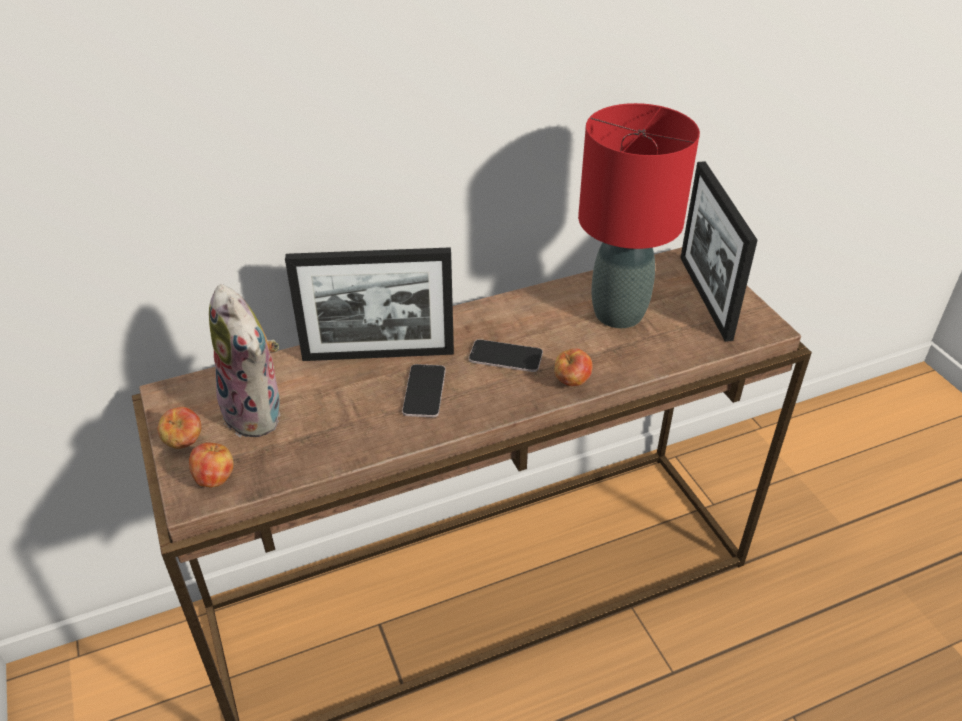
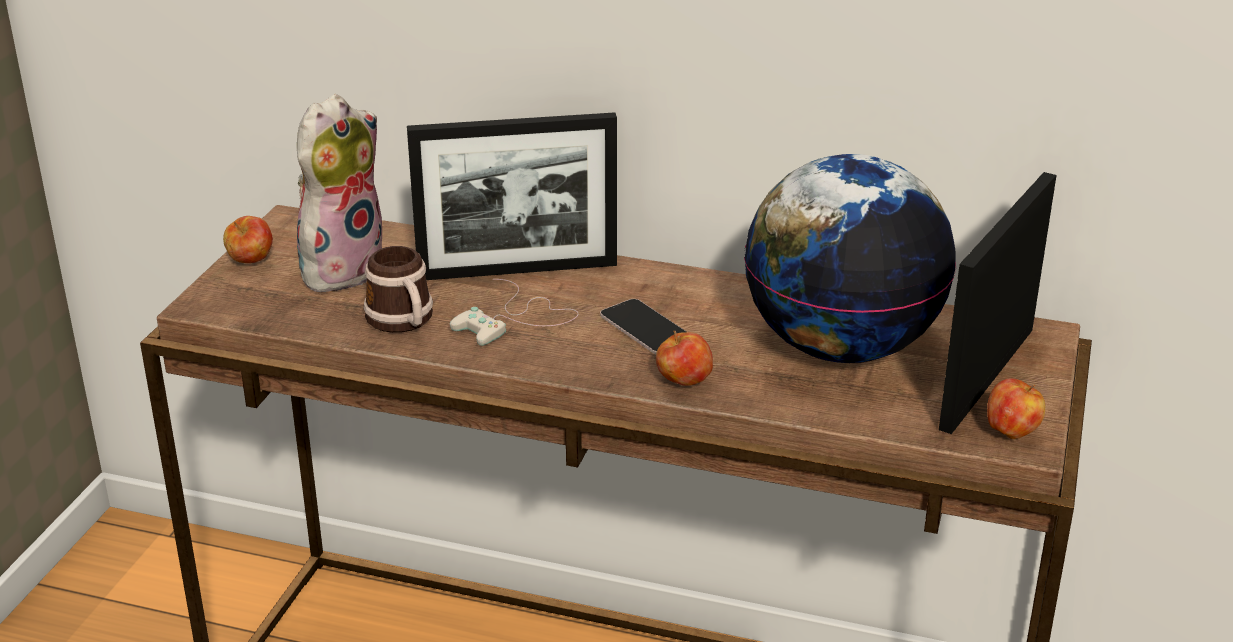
camera: 40 degrees right, 10 degrees down
(215, 478) = (238, 299): apple -> apple (1011, 432)
(258, 413) = (342, 268): plush toy -> plush toy turned 150 degrees counterclockwise
(356, 432) = (403, 322): none -> mug
(378, 354) = (517, 270): picture frame -> picture frame turned 45 degrees counterclockwise
(424, 391) = (516, 319): phone -> white game controller
(617, 314) = (841, 346): red table lamp -> globe

